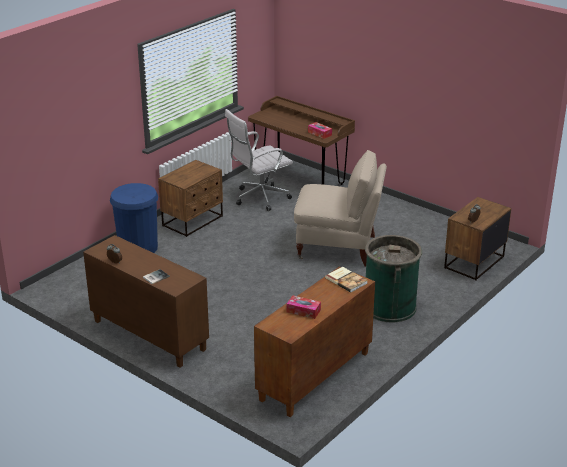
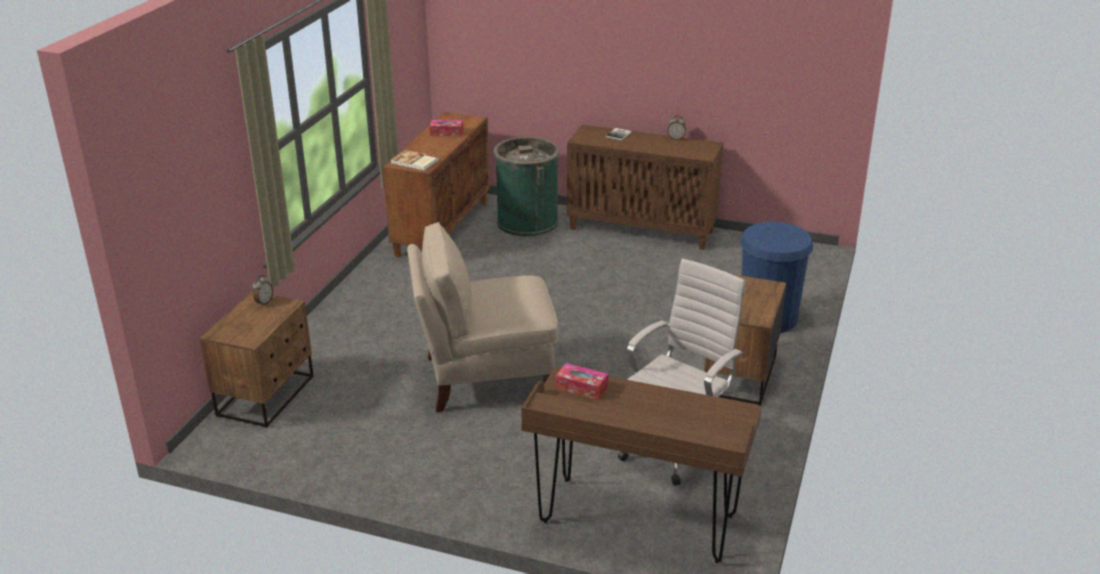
camera: 160 degrees right, 0 degrees up
(389, 307) = (382, 308): green trash can -> green trash can (527, 222)

